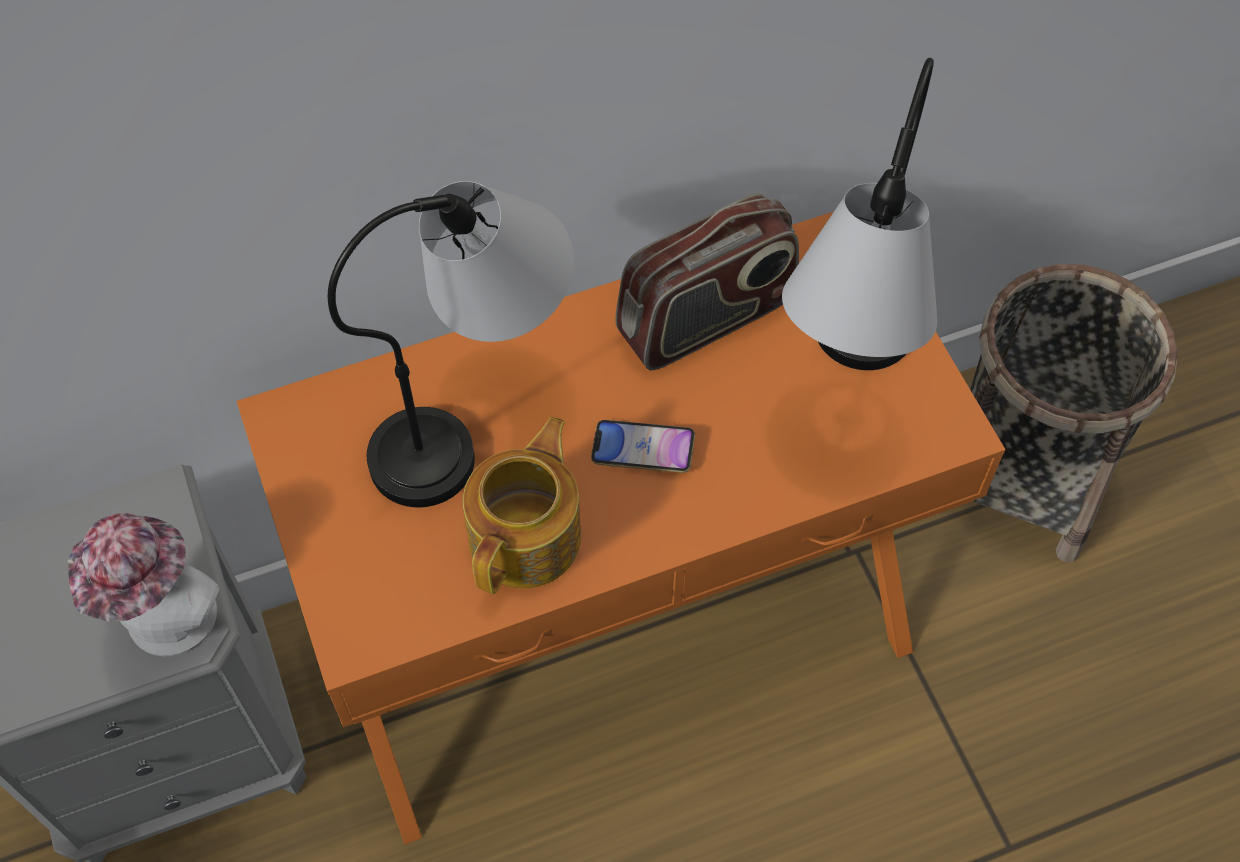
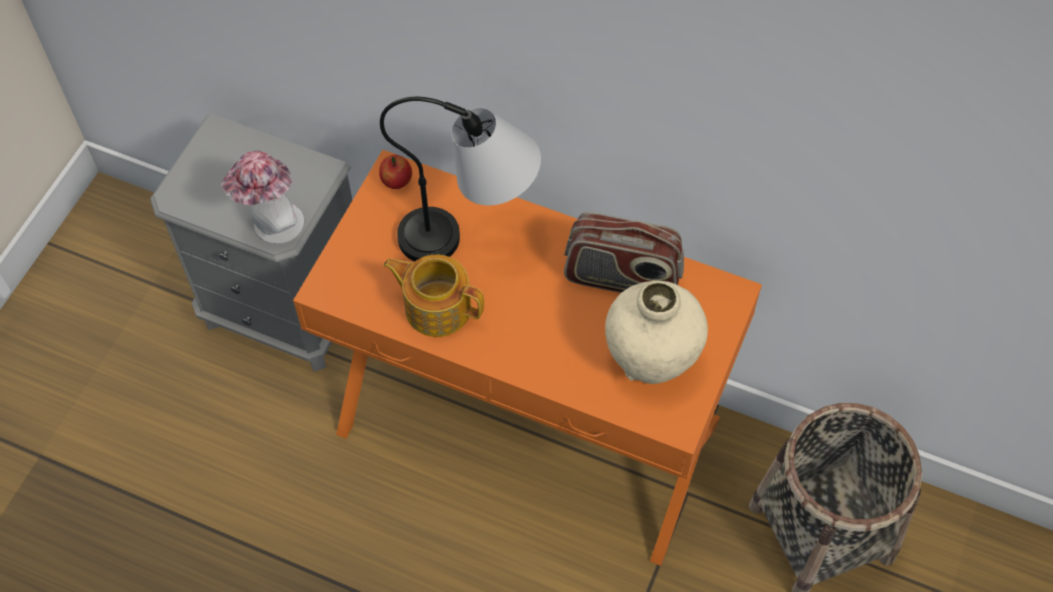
camera: 45 degrees right, 0 degrees up
(302, 425) = (397, 182): none -> apple
(527, 536) = (437, 307): teapot -> teapot turned 135 degrees counterclockwise
(643, 450) = (526, 312): phone -> none
(843, 383) = (651, 360): table lamp -> beige vase

